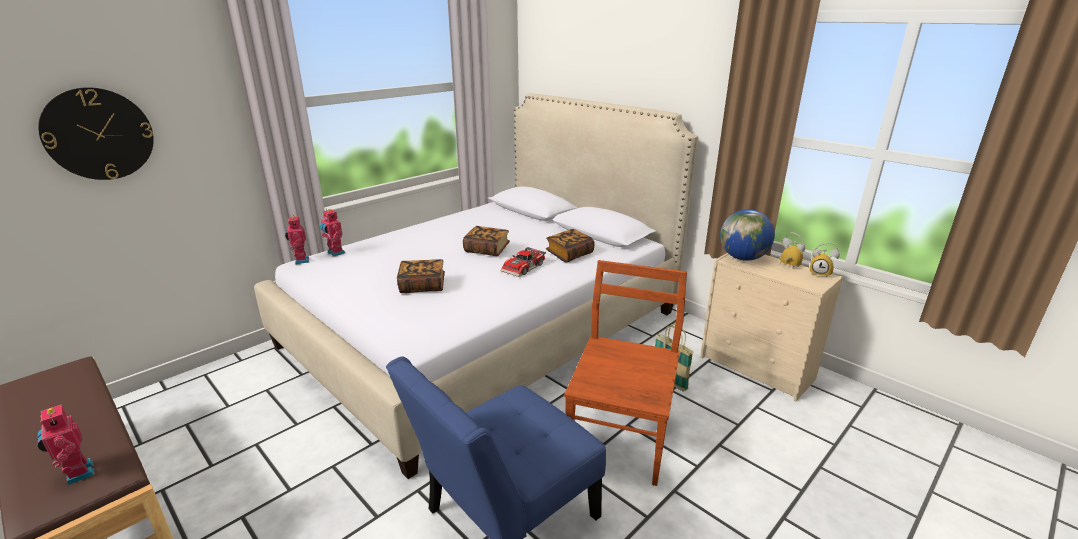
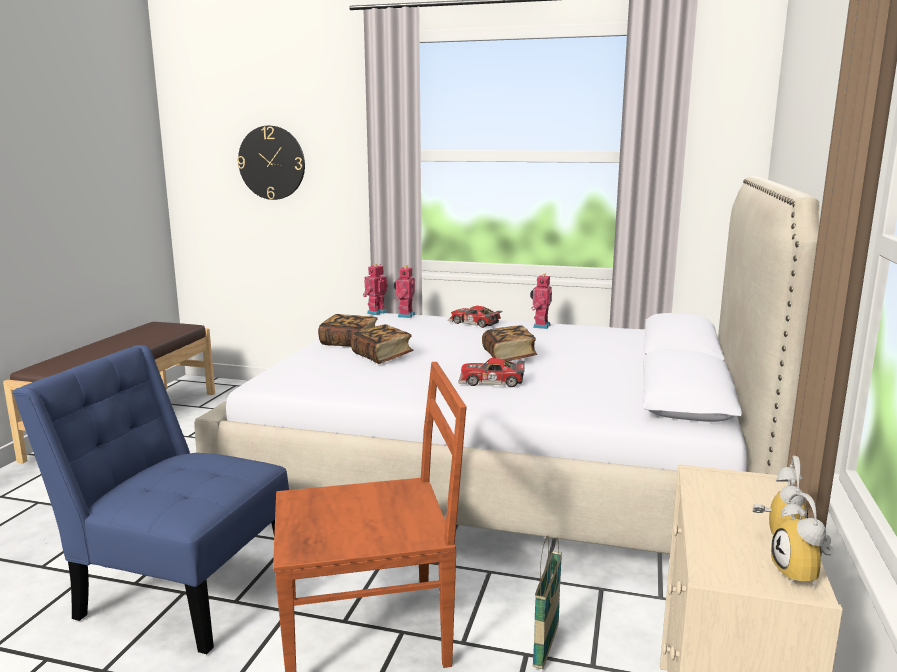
camera: 60 degrees right, 10 degrees down
(77, 474) = (72, 364): toy robot -> toy robot (540, 326)
(396, 238) = (474, 323): none -> toy car
(569, 254) = (572, 393): book -> book (349, 343)
(743, 258) = (730, 486): globe -> none

